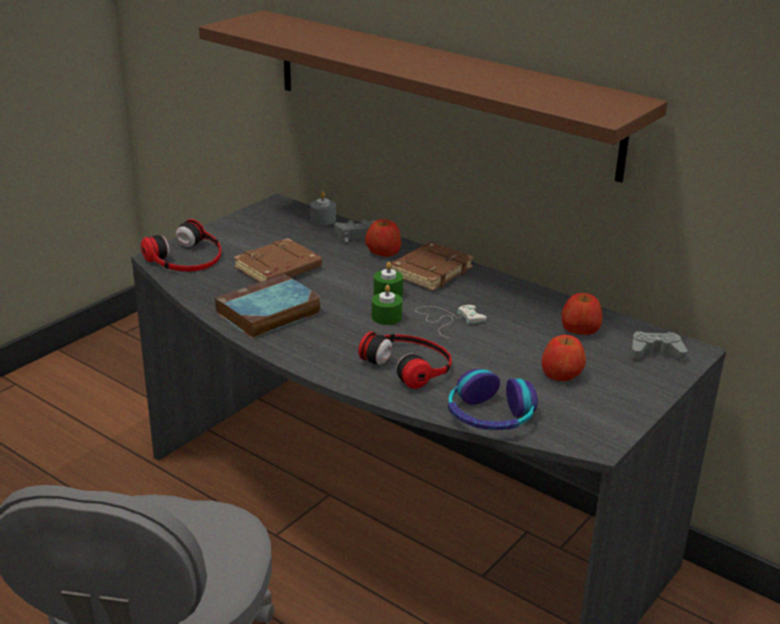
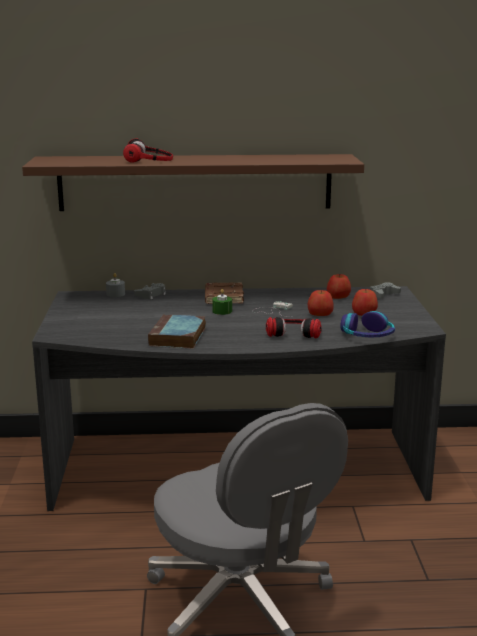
camera: 40 degrees left, 10 degrees down
(186, 257) = (71, 331): headphones -> headphones (149, 159)
(278, 269) = (140, 319): brown book -> none
(383, 252) = (181, 297): apple -> apple (320, 314)
(386, 317) = (242, 319): green candle -> none

